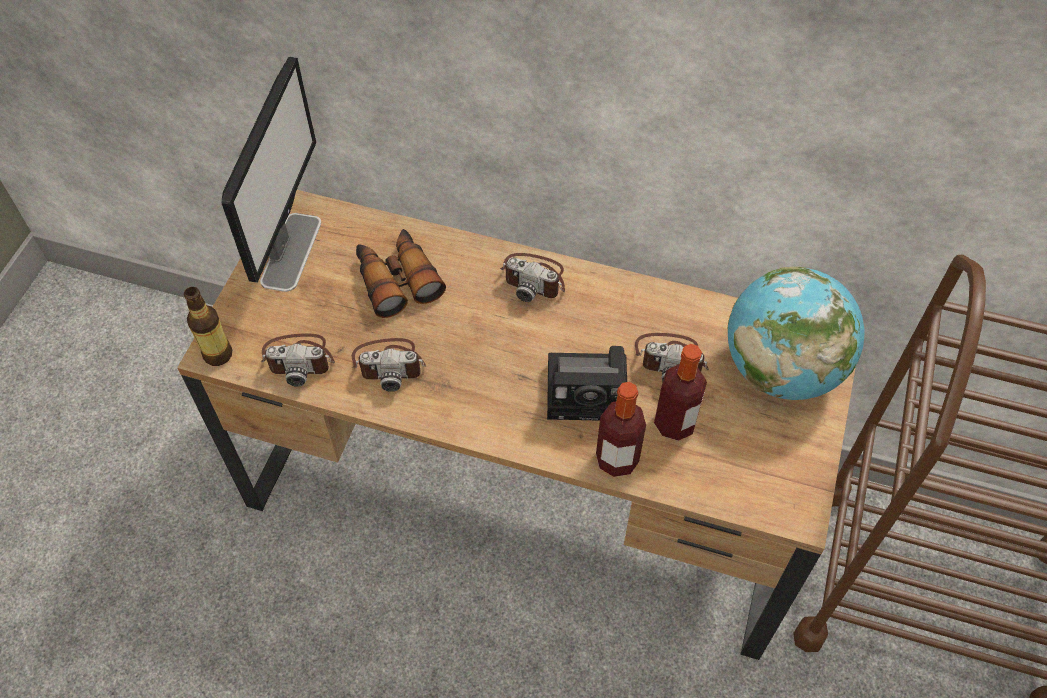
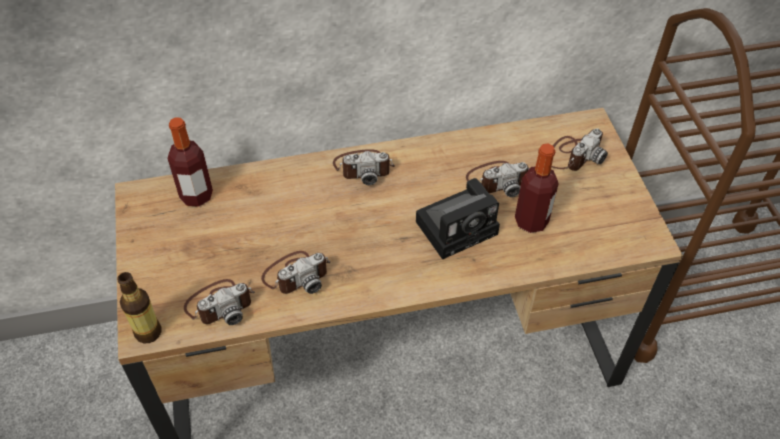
camera: 30 degrees left, 5 degrees down
(291, 250) = (157, 227): monitor -> none
(397, 279) = (259, 212): binoculars -> none
(617, 459) = (510, 263): bottle -> bottle (196, 195)
(781, 369) = (573, 155): globe -> camera

